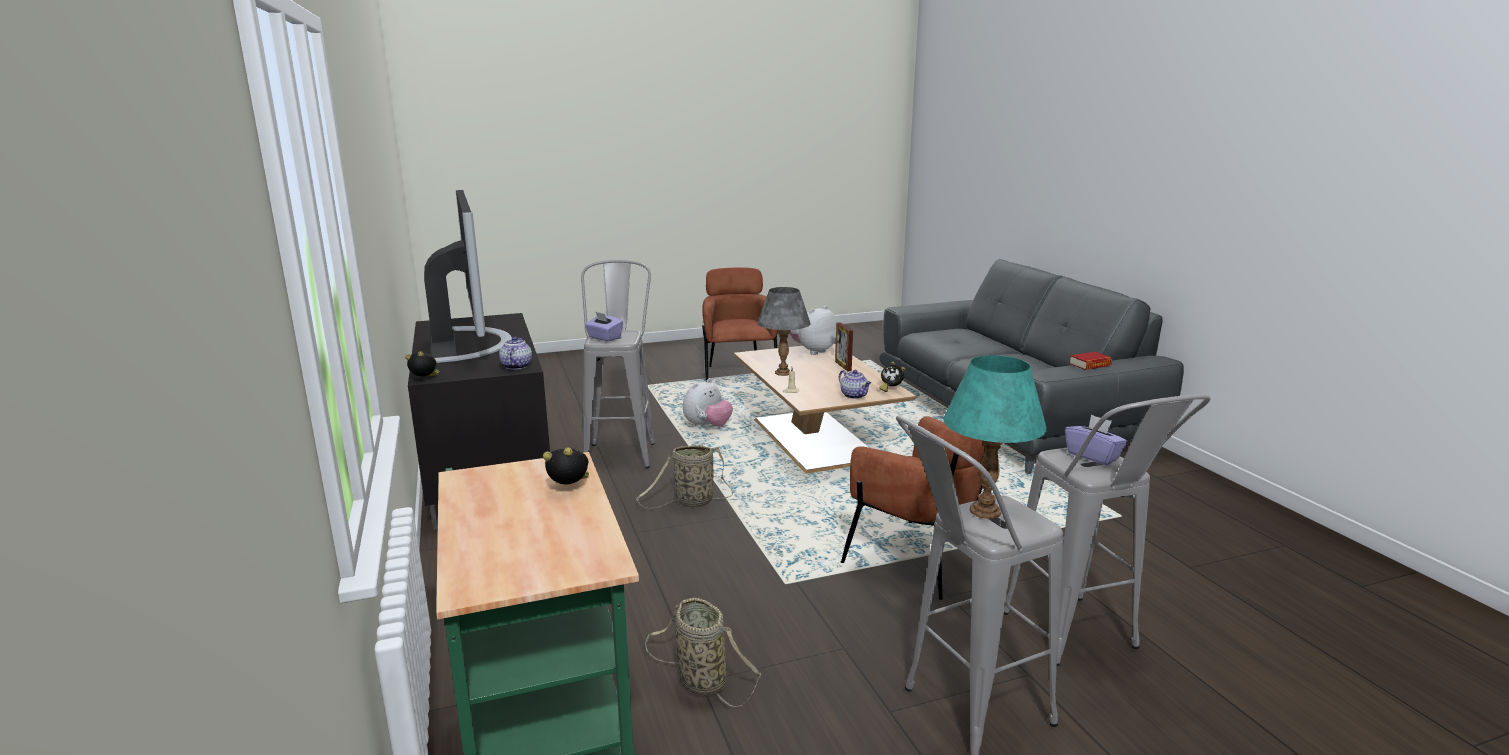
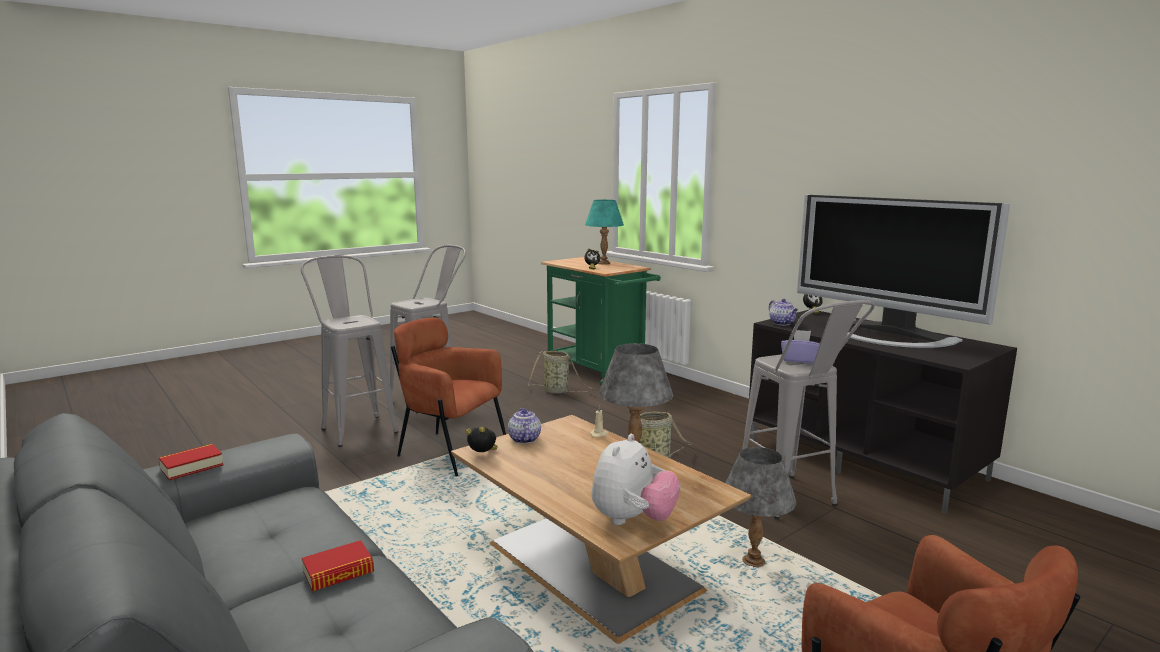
camera: 160 degrees right, 5 degrees down
(707, 427) = (754, 562): plush toy -> grey table lamp
(843, 366) = (562, 489): picture frame -> none
(854, 395) = (524, 439): teapot -> teapot turned 45 degrees clockwise
(968, 350) = (338, 572): none -> book
(984, 511) = (424, 303): turquoise table lamp -> turquoise table lamp (604, 263)
(1093, 456) = (346, 323): purple tissue box -> none

